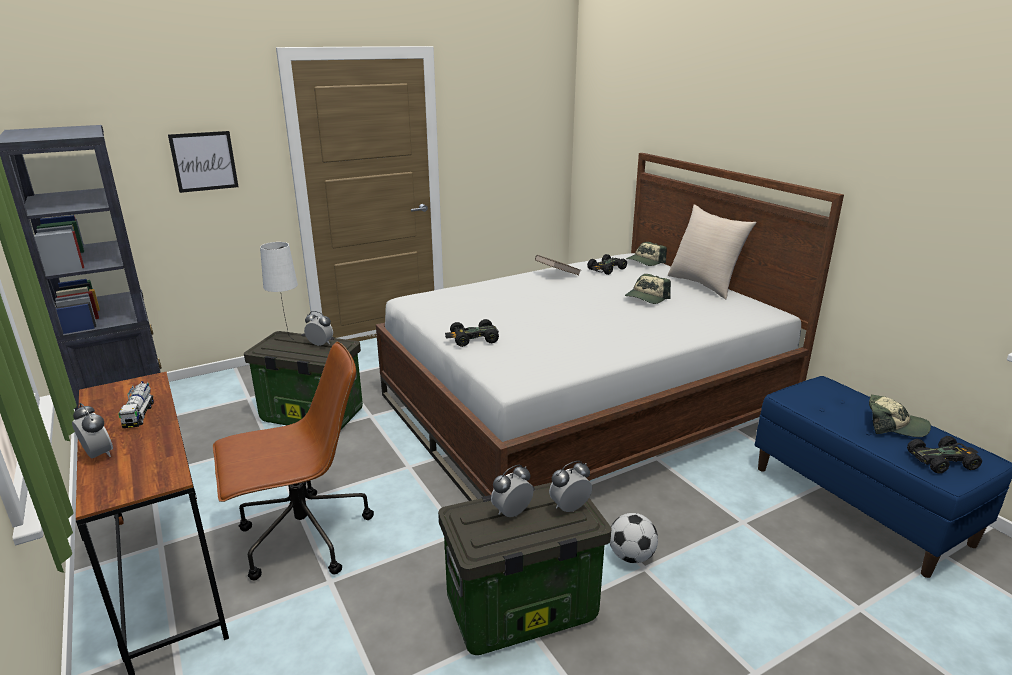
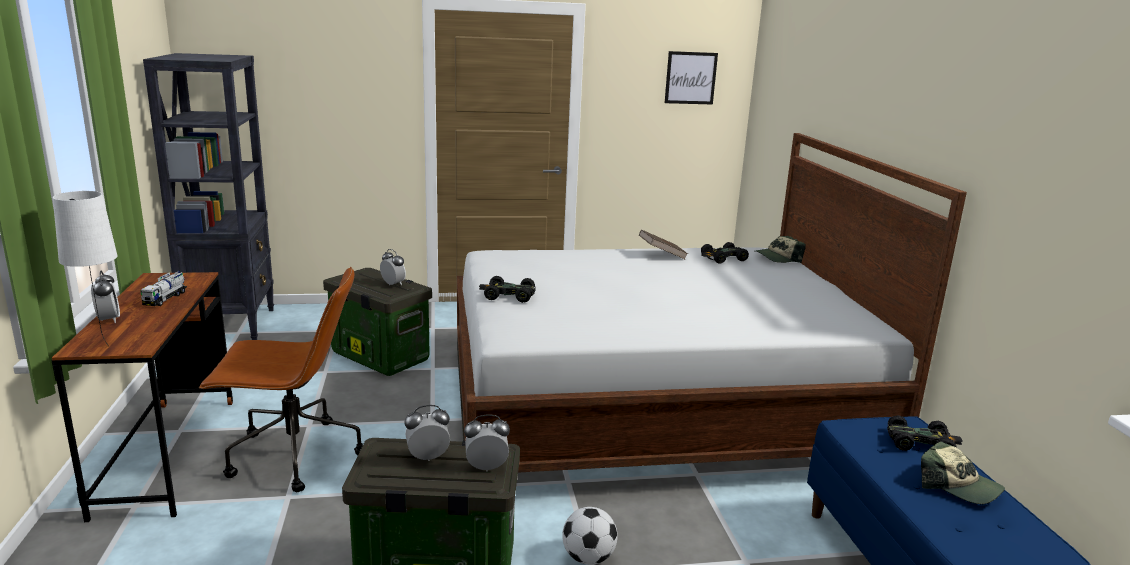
camera: 20 degrees right, 5 degrees down
(204, 161) = (341, 98): picture -> picture (690, 78)
(288, 340) = (369, 276): white table lamp -> white table lamp (102, 342)
(646, 298) = (737, 291): cap -> none
(704, 285) = (823, 290): beige pillow -> none
(942, 461) = (985, 536): black toy car -> black toy car (920, 443)

